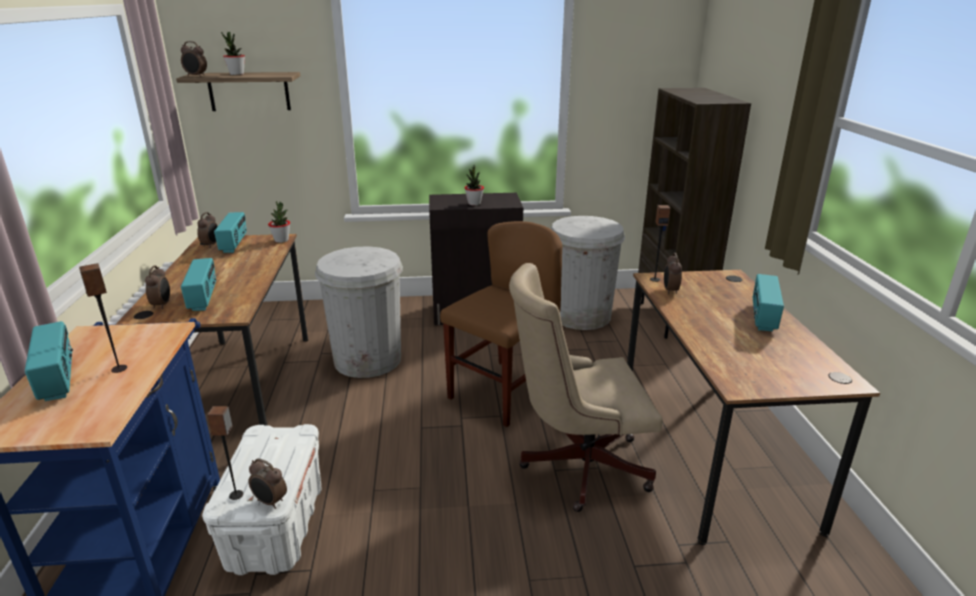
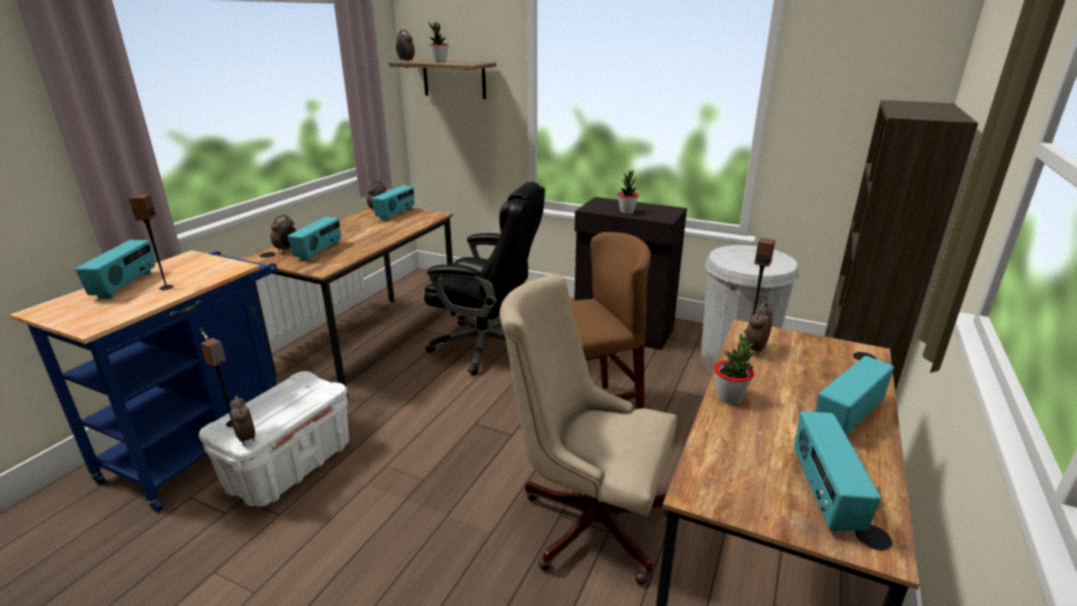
camera: 30 degrees right, 0 degrees up
(281, 240) = (434, 217): potted plant -> potted plant (729, 398)
(368, 359) = (487, 346): white trash can -> black office chair
(797, 363) = (823, 493): none -> radio

